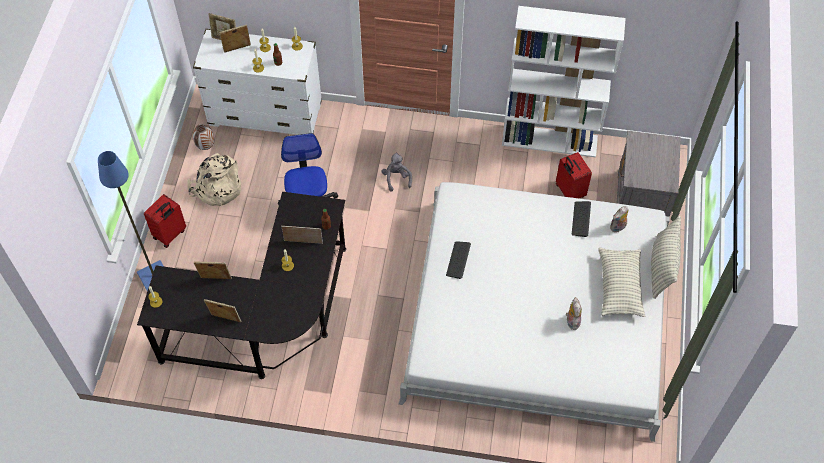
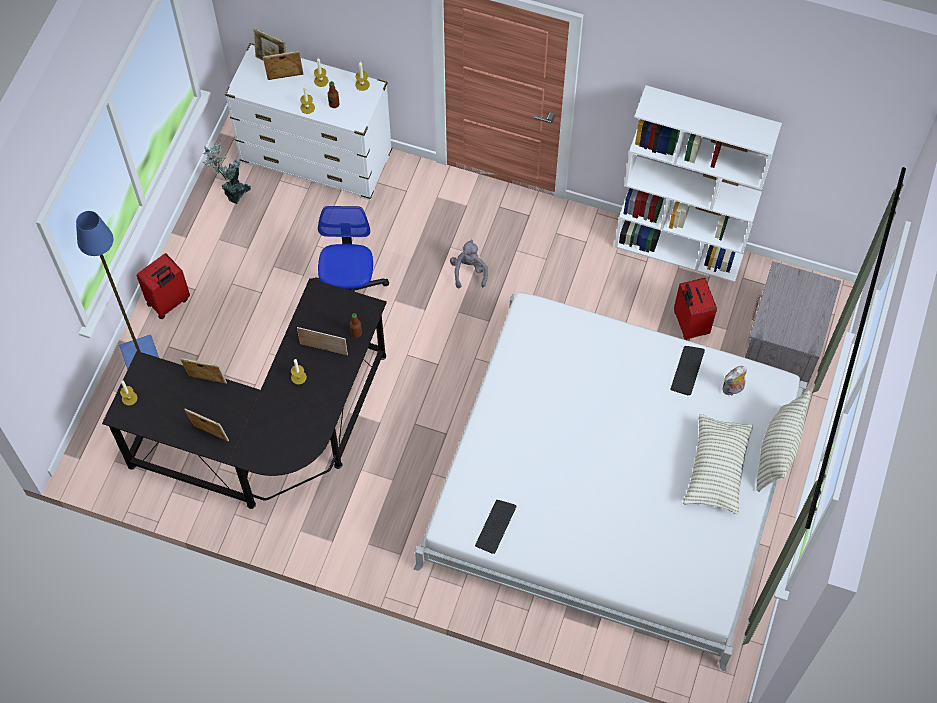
camera: 10 degrees right, 5 degrees up
(206, 146) = (233, 190): vase -> potted plant
(217, 188) = (237, 250): beige backpack -> none
(458, 260) = (518, 400): keyboard -> keyboard (495, 526)
(572, 321) = (645, 503): plush toy -> none

